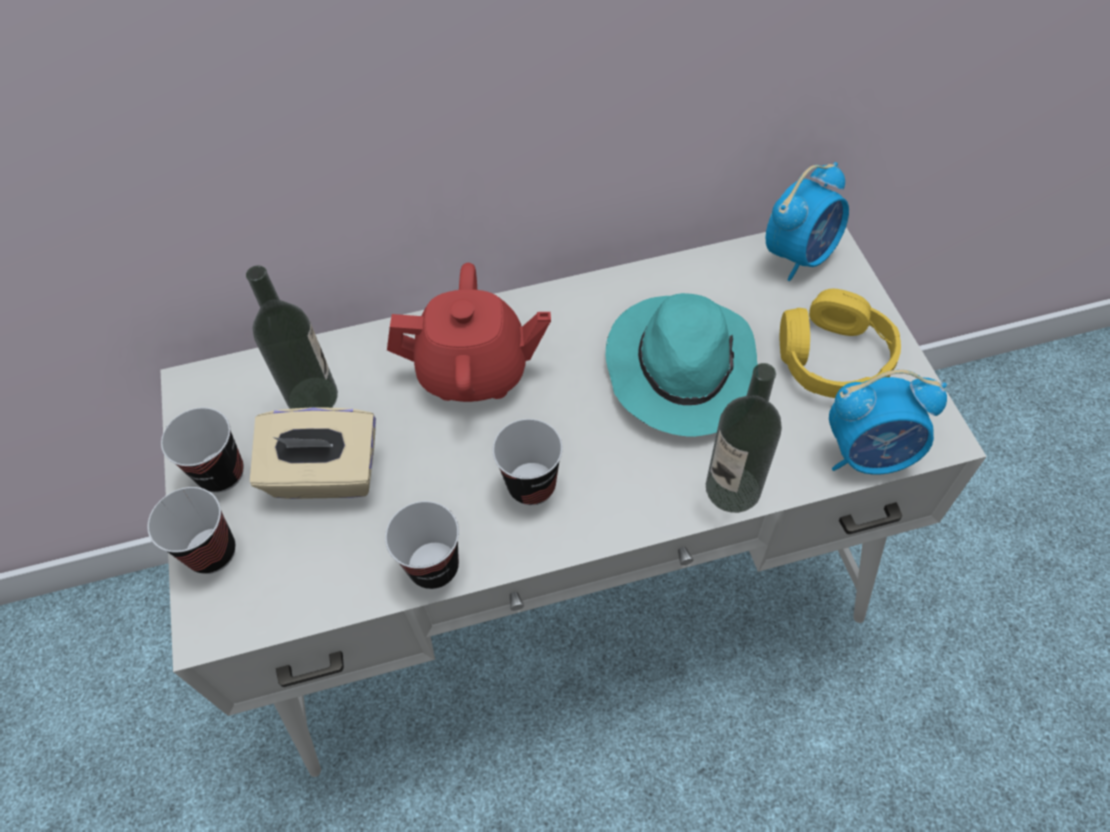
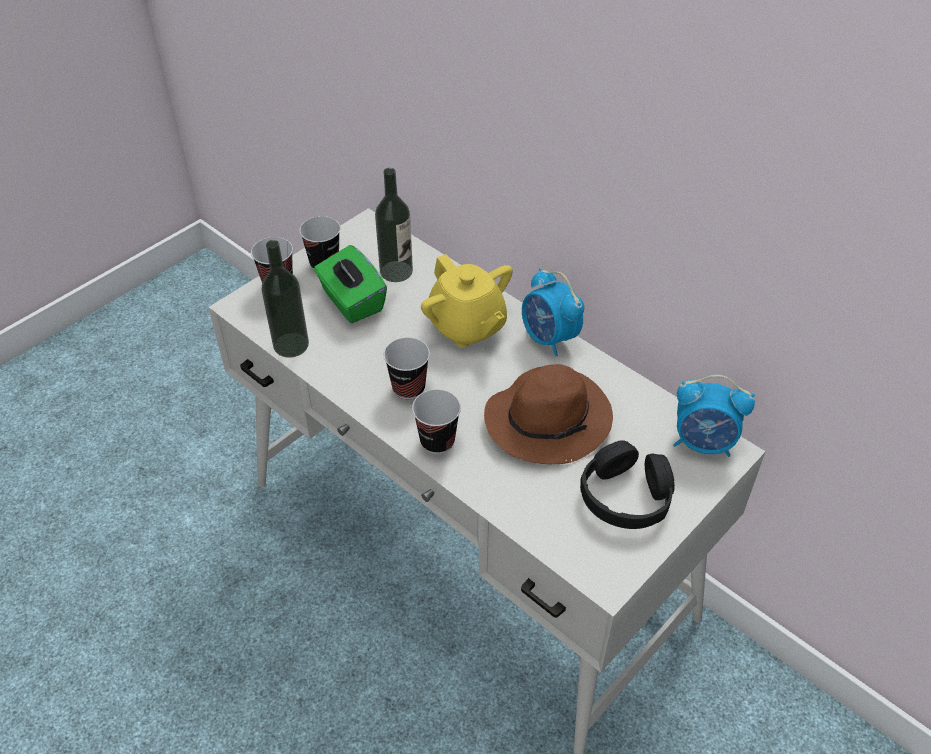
camera: 55 degrees right, 10 degrees down
(325, 475) = (352, 301): beige tissue box -> green tissue box
(433, 567) = (328, 372): cup -> cup (437, 441)
(475, 371) = (467, 327): red teapot -> yellow teapot
(681, 368) = (549, 419): turquoise hat -> brown hat
(732, 489) = (477, 483): bottle -> bottle (291, 345)
(833, 358) = (626, 496): yellow headphones -> black headphones
(869, 454) = (559, 545): alarm clock -> alarm clock (549, 338)

